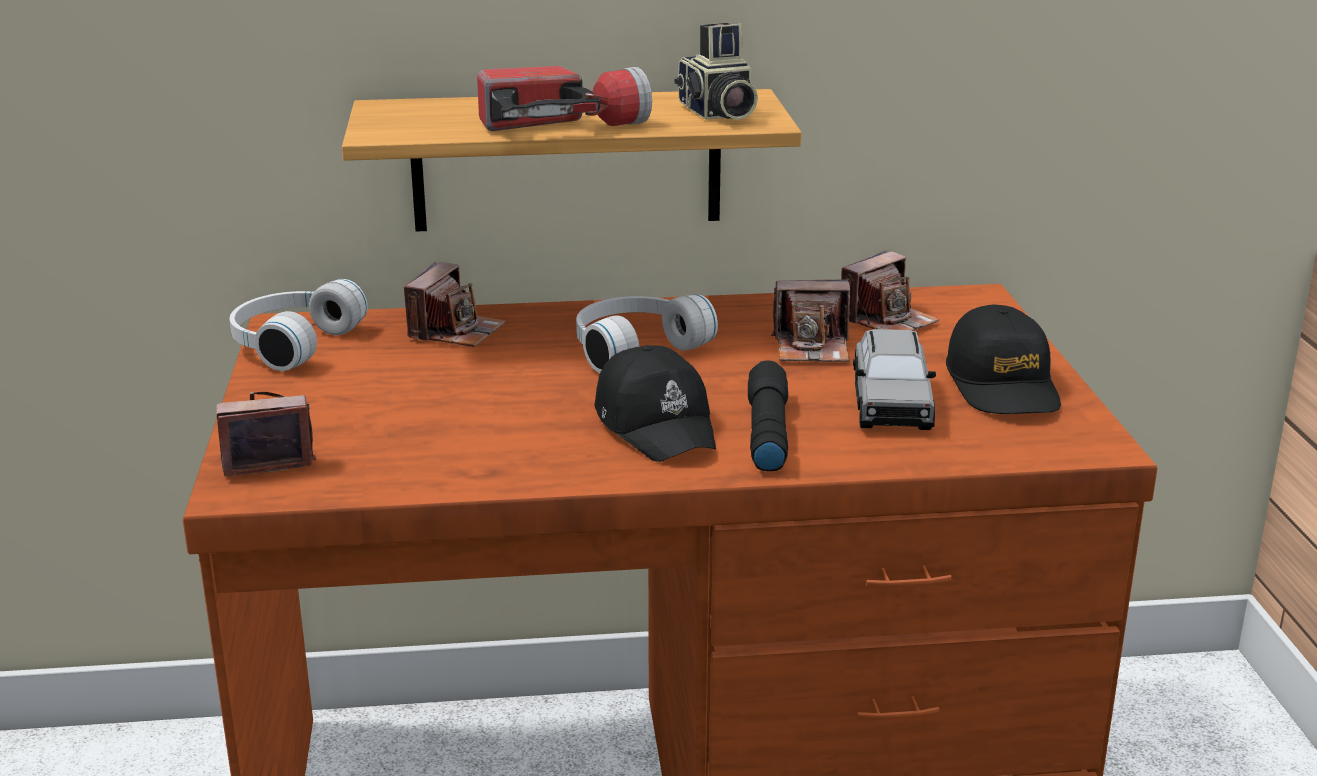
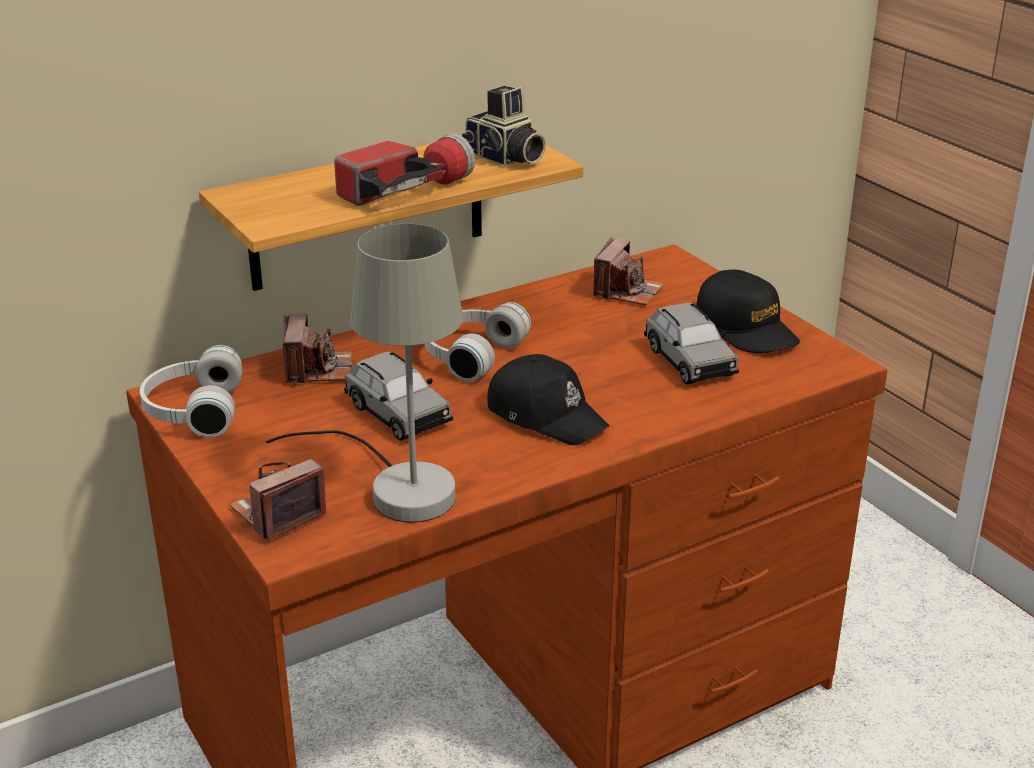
camera: 25 degrees left, 5 degrees up
(414, 458) = (397, 487): none -> grey table lamp
(493, 389) = (398, 414): none -> grey toy car
(766, 432) = (626, 403): black flashlight -> none
(812, 348) = (595, 326): camera -> none

